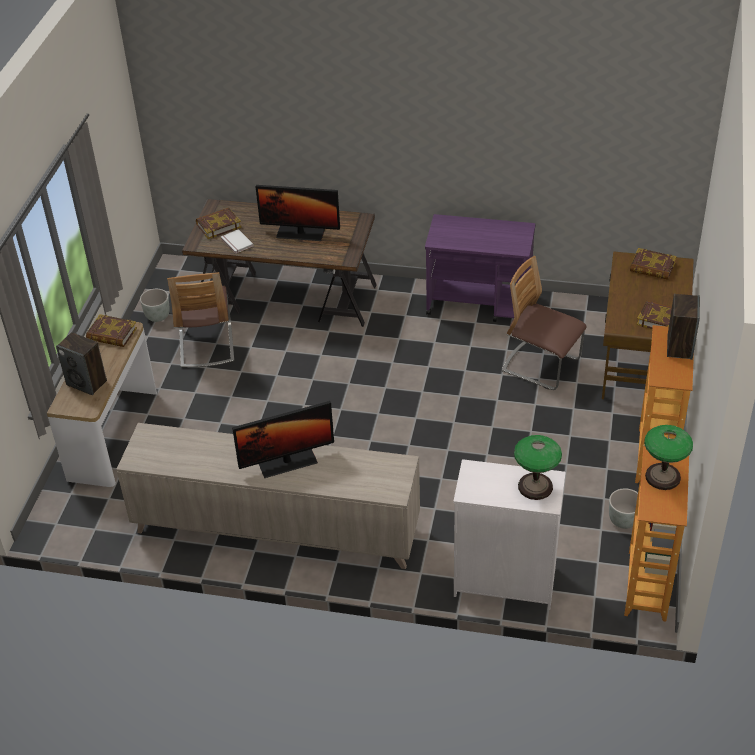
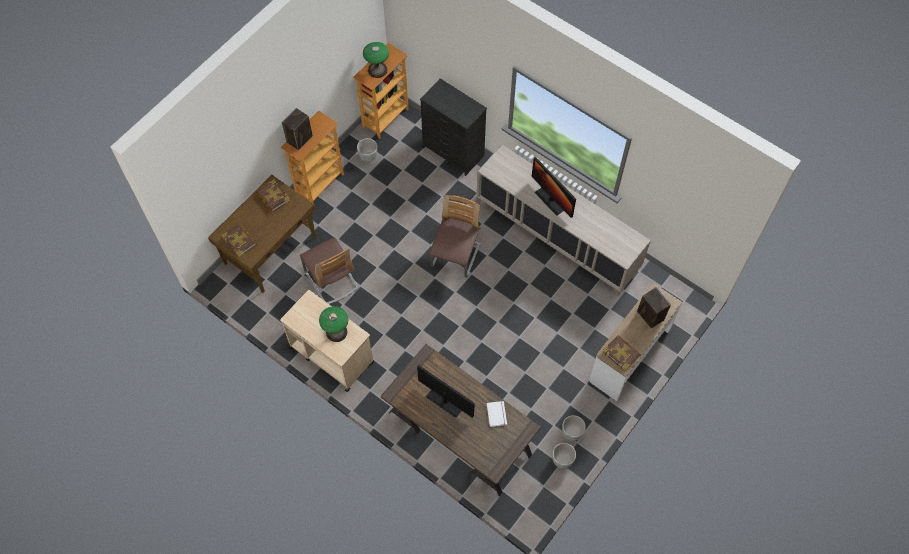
camera: 155 degrees left, 20 degrees up
(157, 341) = (571, 432): none -> grey planter
(206, 345) = (538, 410): chair -> chair (455, 256)
(218, 225) = (502, 442): book -> none
(287, 462) = (551, 200): monitor -> monitor turned 135 degrees counterclockwise
(479, 304) = (331, 354): purple cart -> beige cart
(505, 581) = (453, 152): white dresser -> black dresser
(535, 486) = (441, 97): table lamp -> table lamp (336, 332)

